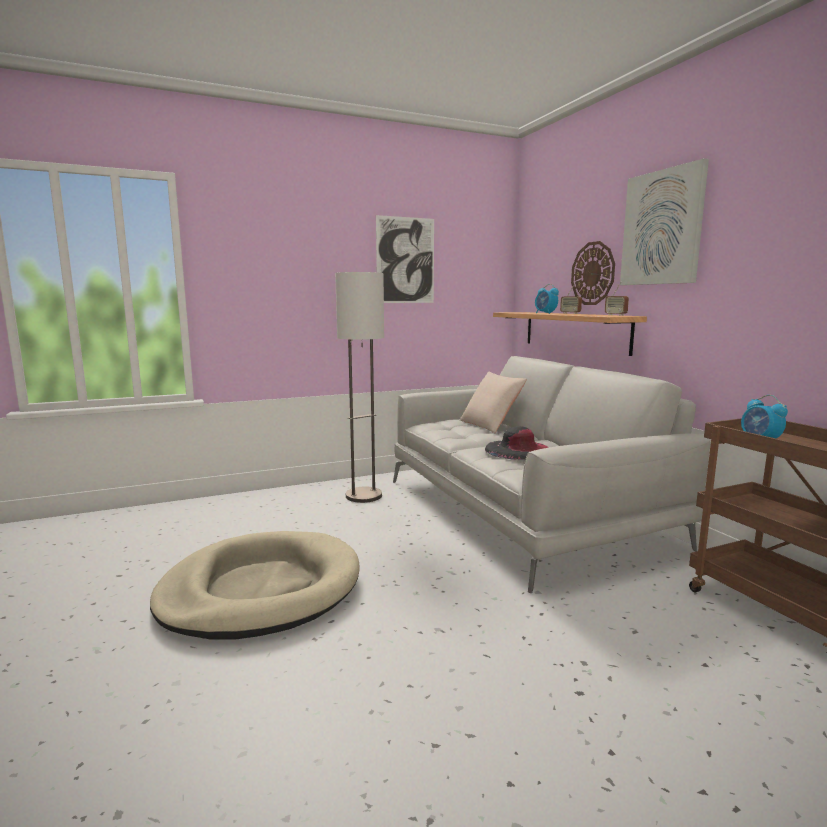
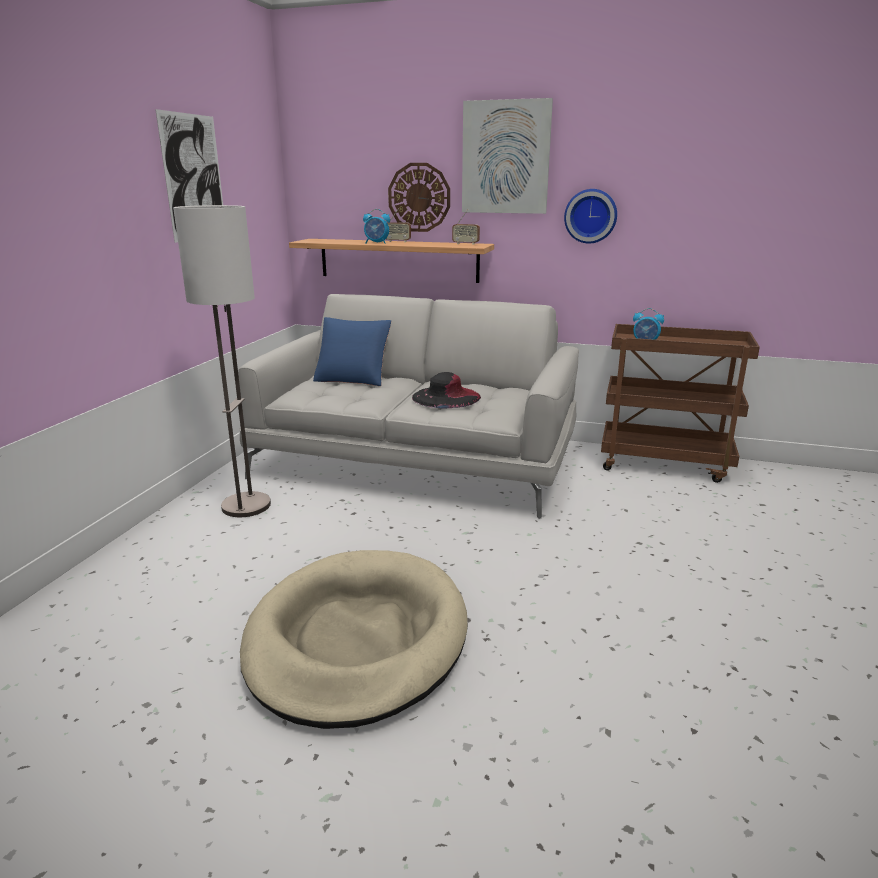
camera: 50 degrees left, 10 degrees up
(490, 425) = (353, 378): beige pillow -> blue pillow
(742, 283) = (590, 216): none -> wall clock

